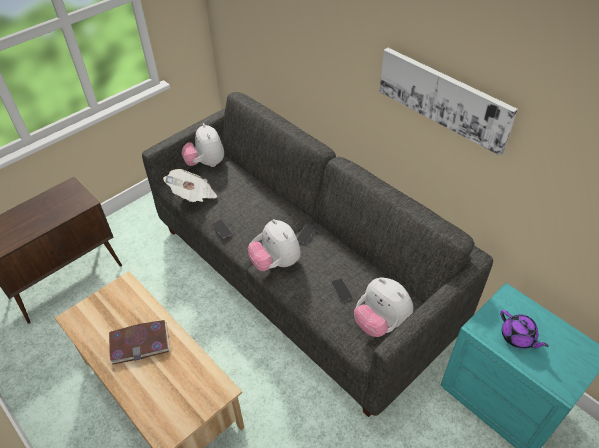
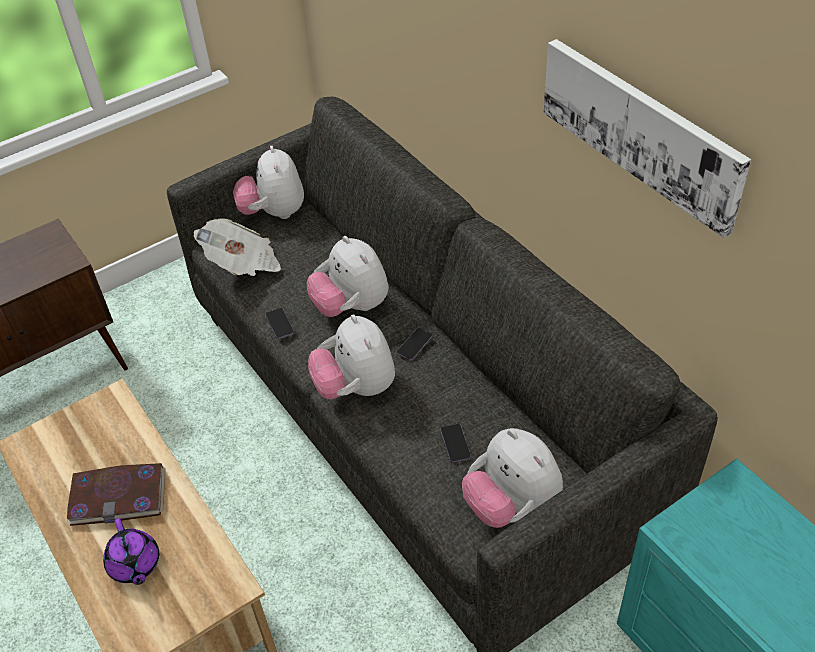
camera: 10 degrees right, 0 degrees up
(263, 215) = (351, 306): none -> plush toy
(518, 337) = (737, 555): purple teapot -> purple teapot (134, 564)

